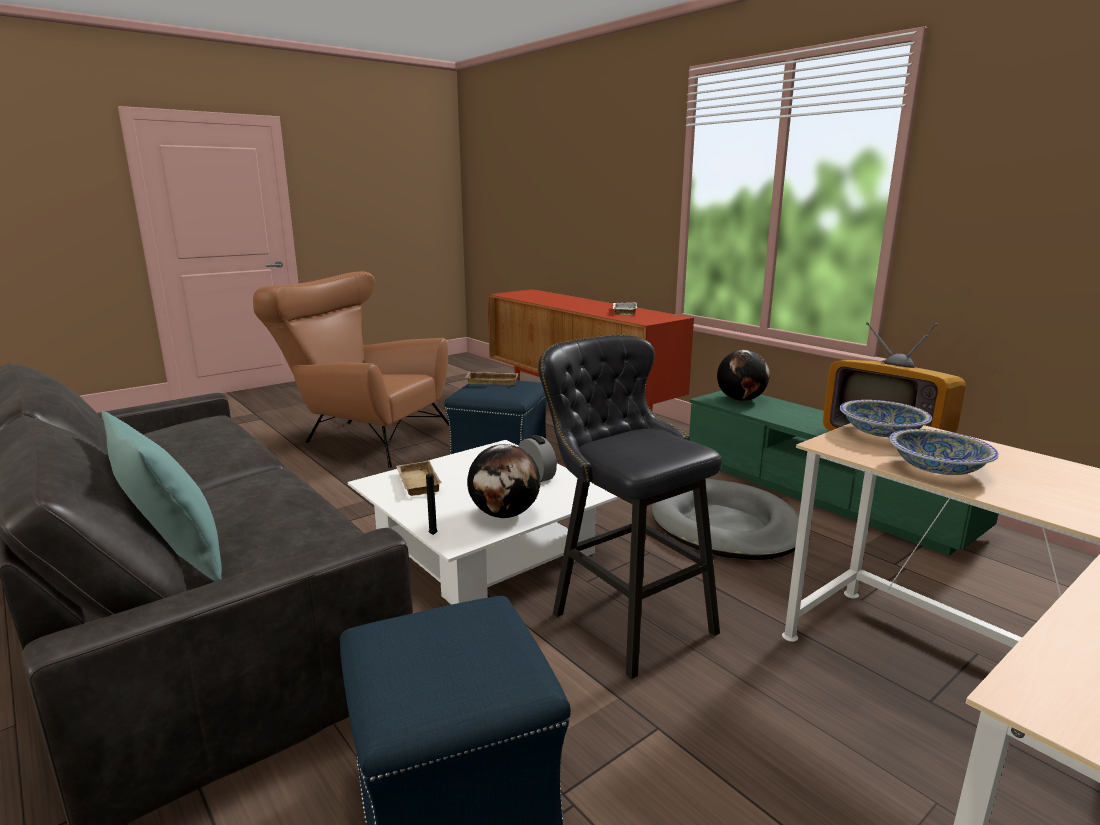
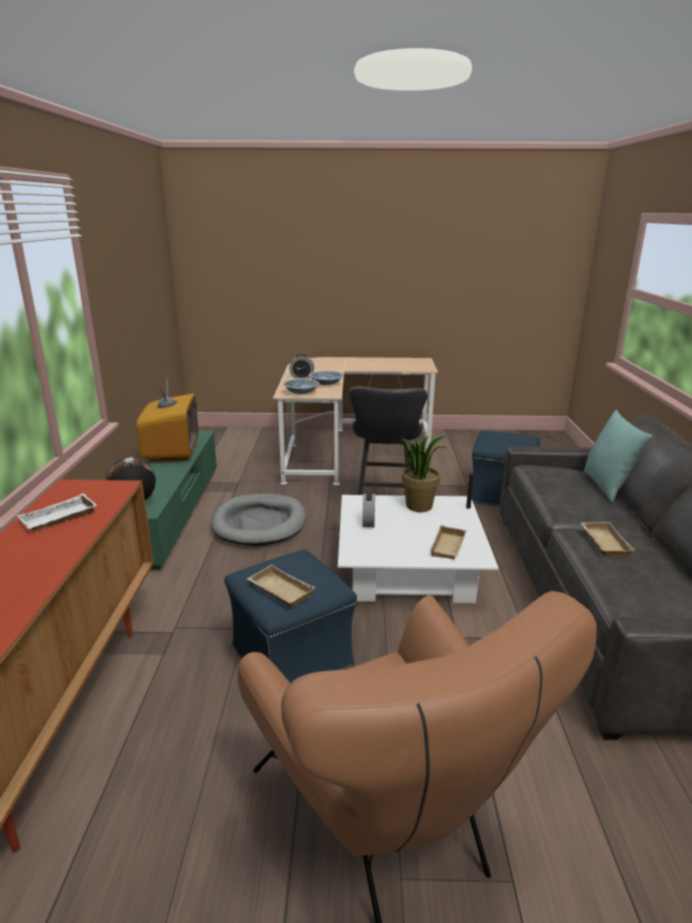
camera: 140 degrees left, 5 degrees up
(218, 451) = (603, 542): none -> beige tray
(505, 514) = (419, 506): globe -> potted plant
(1045, 472) = (302, 377): none -> alarm clock

